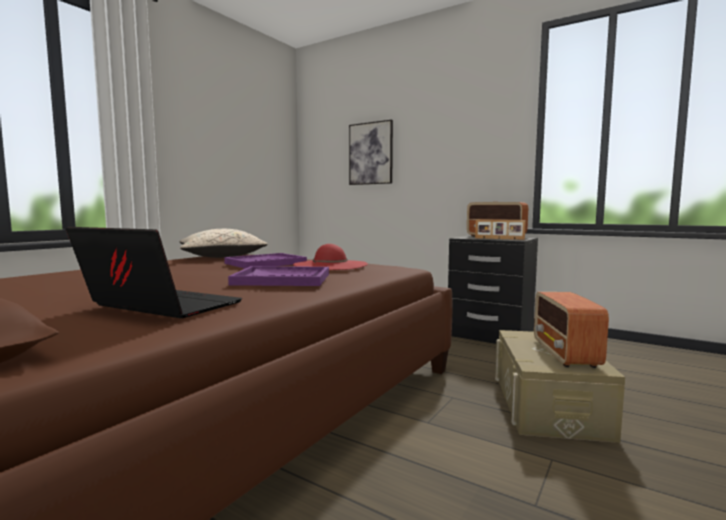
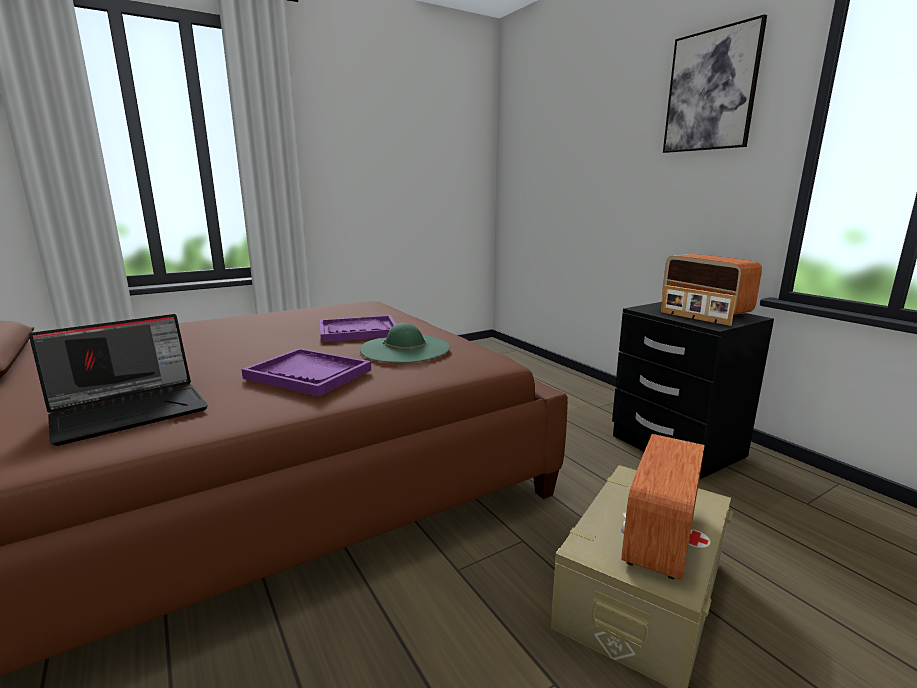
camera: 25 degrees right, 10 degrees up
(158, 307) = (131, 409): laptop -> laptop turned 90 degrees clockwise
(222, 256) = (344, 309): beige pillow -> none
(330, 265) = (405, 348): red hat -> green hat
(371, 153) = (573, 167): picture -> picture (711, 91)

